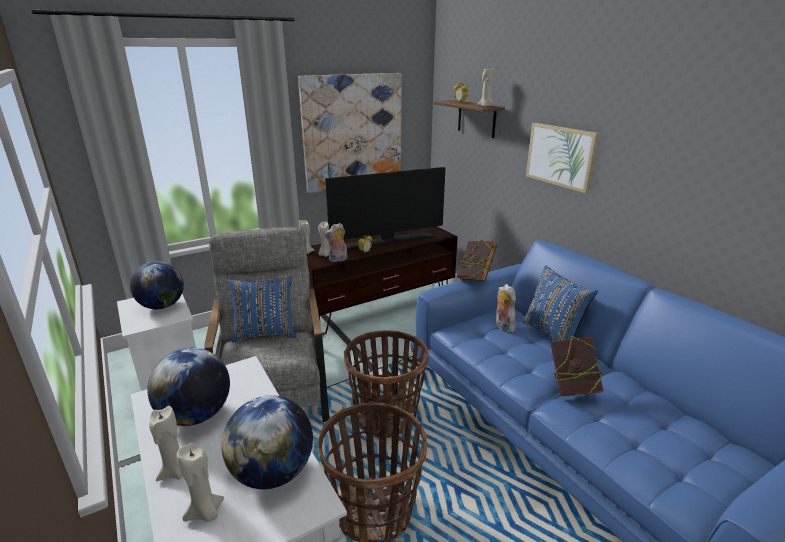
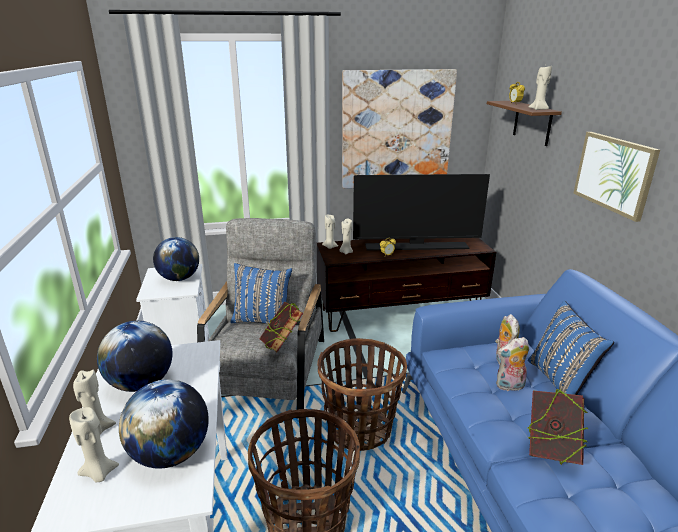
camera: 20 degrees right, 0 degrees up
(338, 260) = (356, 259): plush toy -> plush toy (509, 386)
(475, 278) = (486, 301): book -> book (282, 345)

